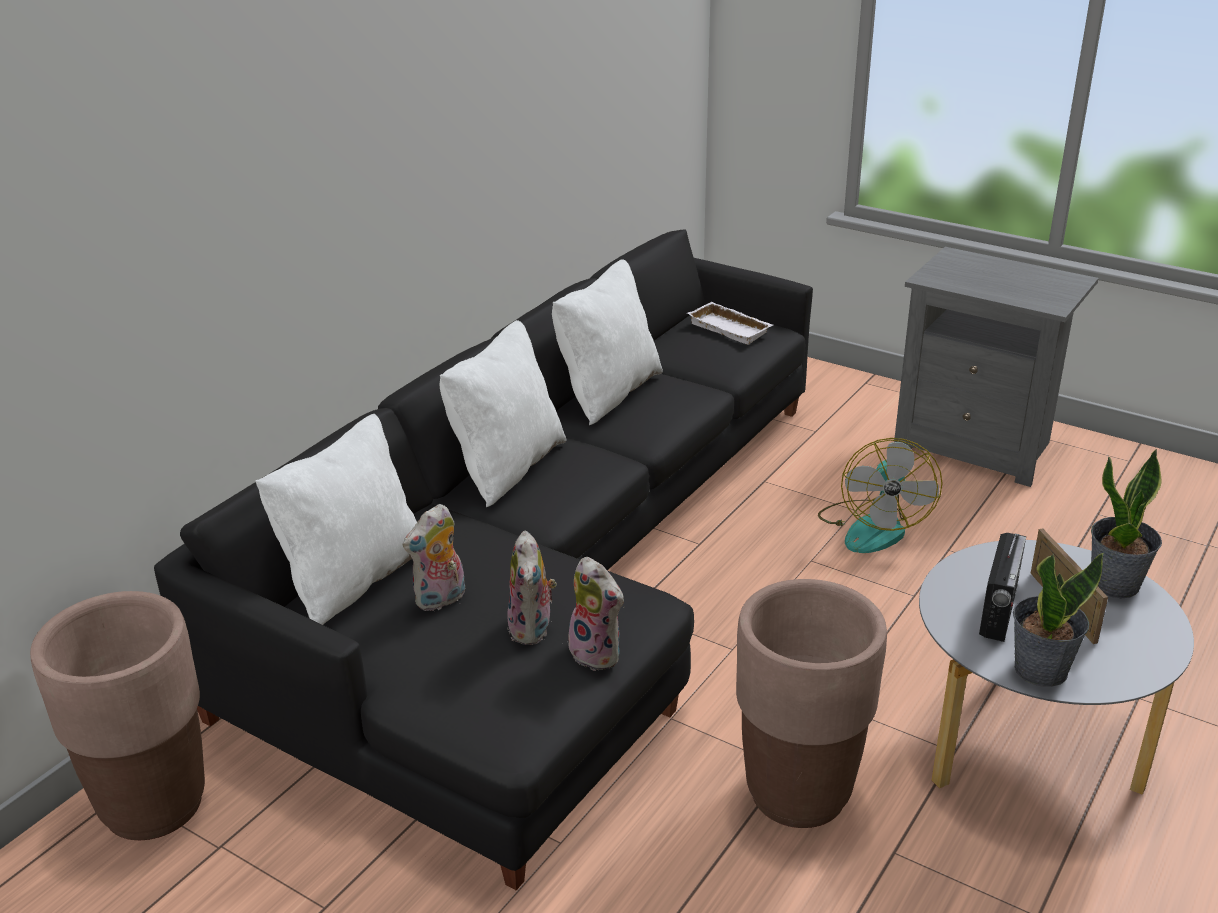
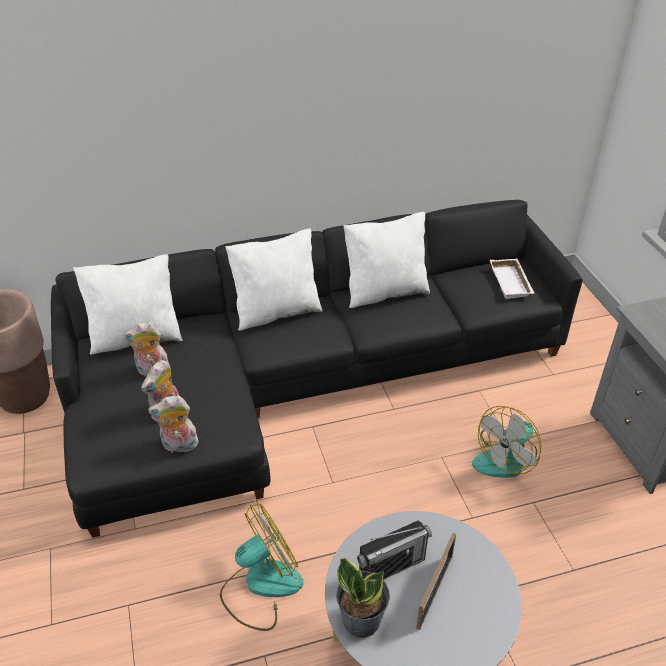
camera: 40 degrees right, 10 degrees up
(599, 653) = (179, 446): plush toy -> plush toy turned 90 degrees clockwise
(797, 794) = (261, 586): brown planter -> fan
(1115, 584) = (490, 601): potted plant -> none

